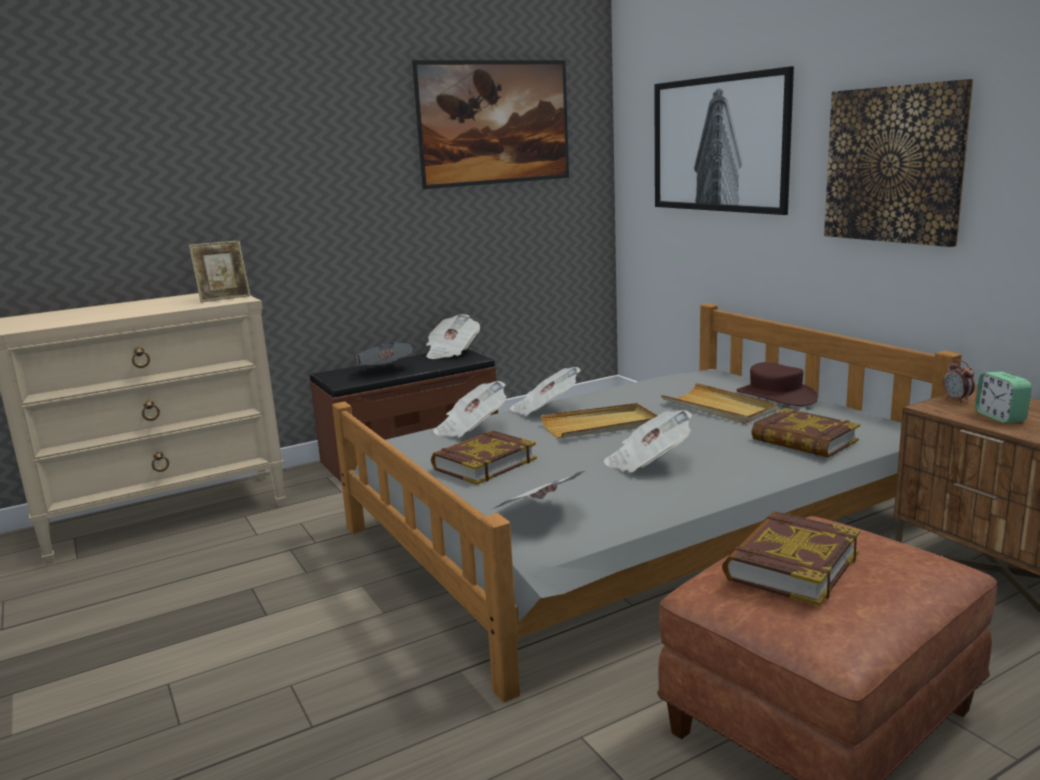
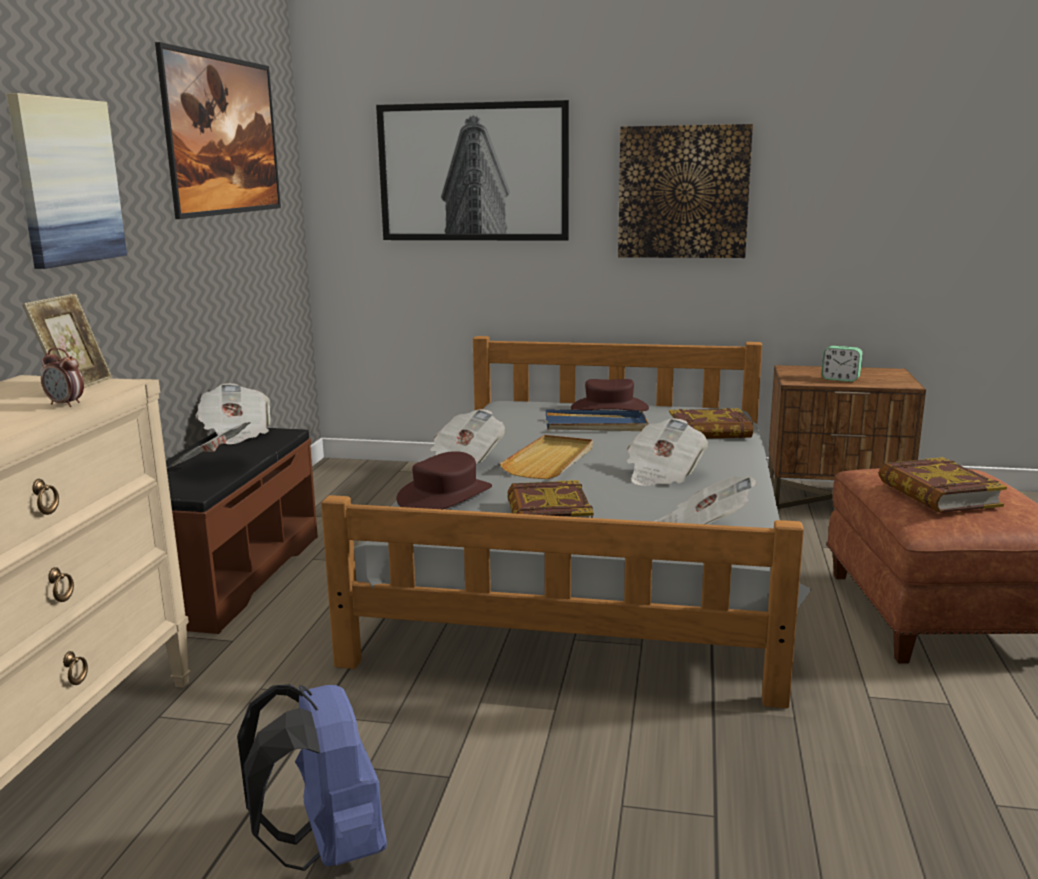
camera: 50 degrees left, 0 degrees up
(166, 613) = (326, 848): none -> blue backpack
(304, 166) = (67, 181): none -> picture
(471, 429) = (445, 496): newspaper -> brown hat
(719, 407) = (596, 425): beige tray -> blue tray
(957, 399) = (792, 374): alarm clock -> alarm clock (66, 404)

